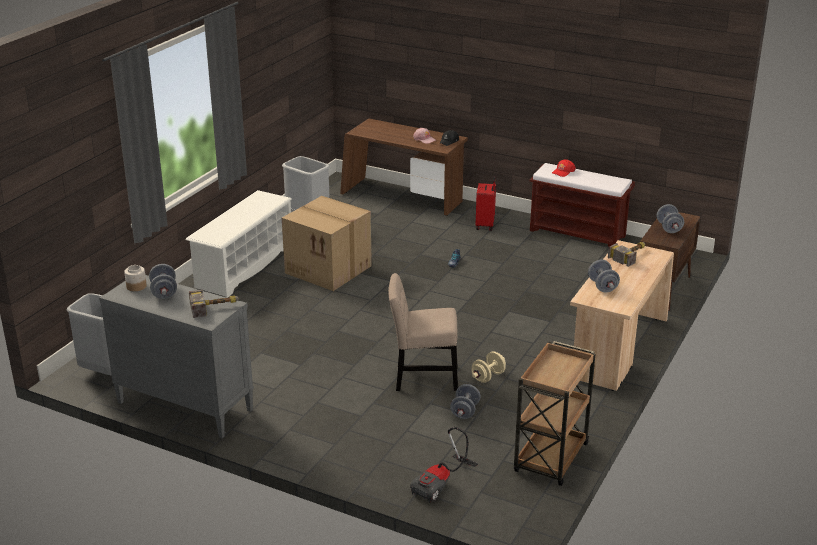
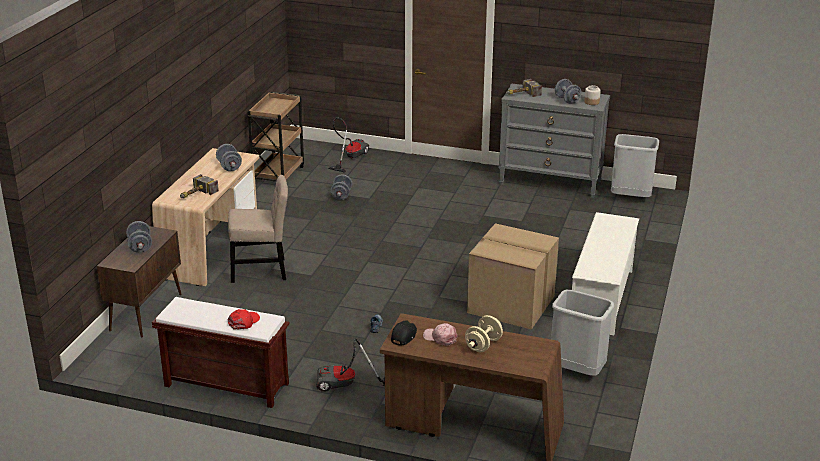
camera: 170 degrees right, 0 degrees up
(422, 378) = (379, 214): beige chair -> beige chair (262, 271)
(485, 225) = (346, 386): red suitcase -> vacuum cleaner
(488, 377) = (326, 219): beige dumbbell -> beige dumbbell (483, 345)

